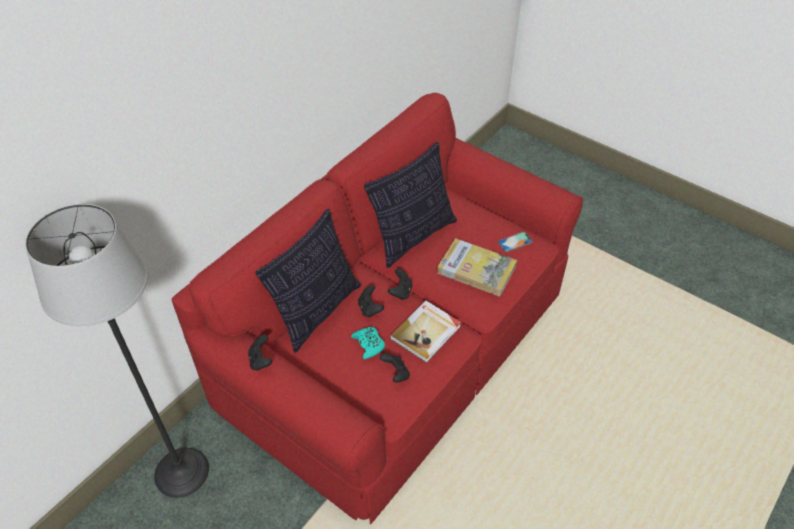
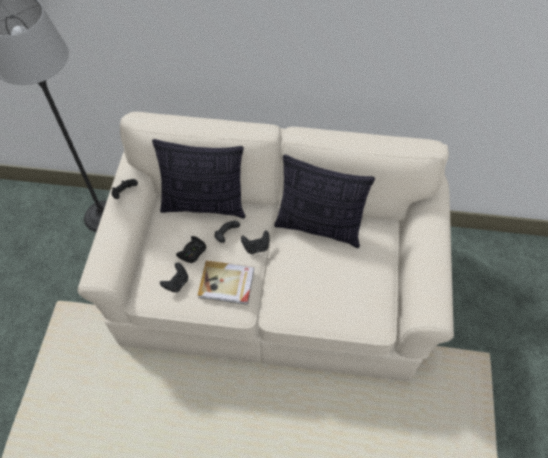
camera: 60 degrees right, 10 degrees up
(368, 344) = (192, 252): turquoise game controller -> black game controller
(397, 345) = (275, 284): red sofa -> beige sofa
(476, 269) = (314, 288): book -> none
(515, 242) = (368, 303): phone -> none

